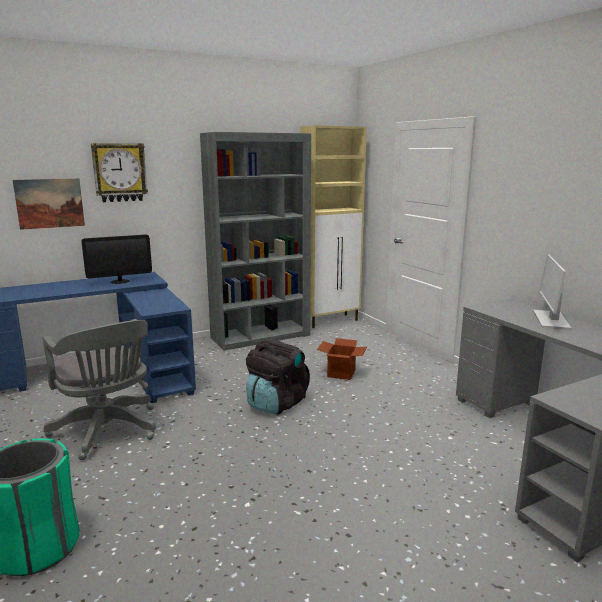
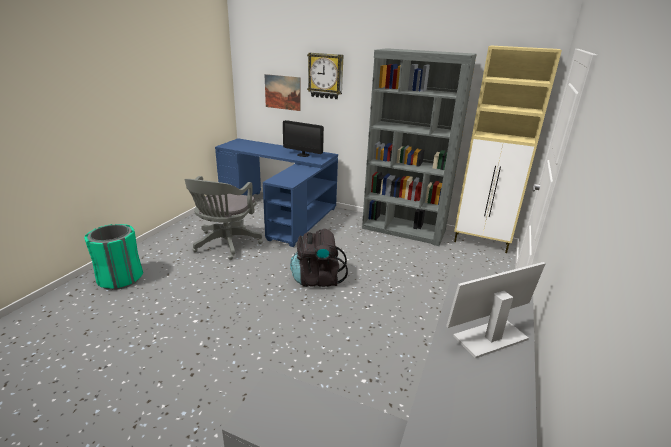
camera: 50 degrees right, 10 degrees up
(341, 373) = (397, 285): cardboard box -> none

